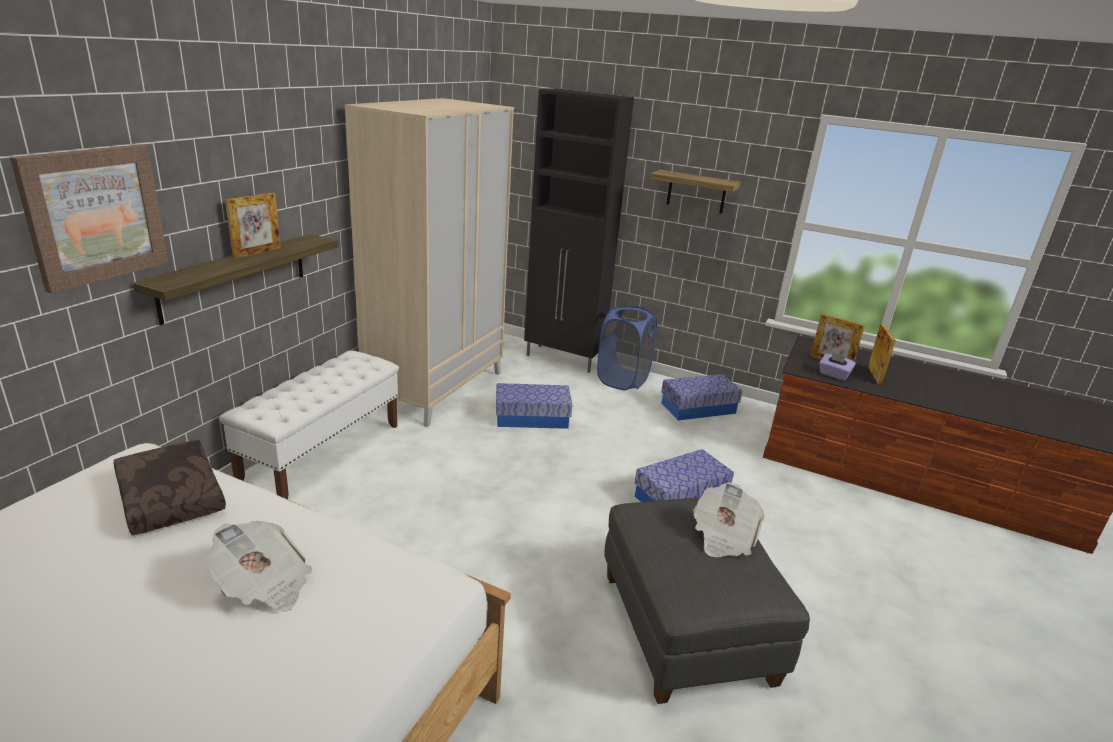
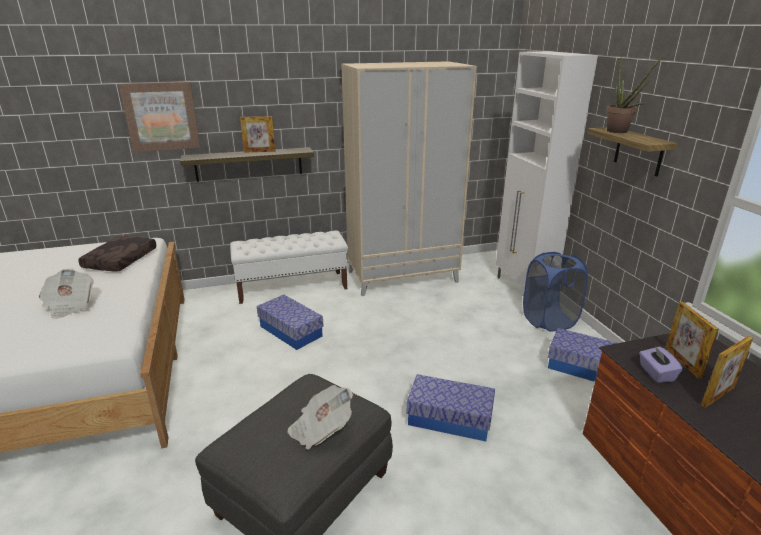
camera: 50 degrees right, 0 degrees up
(532, 418) = (432, 317): storage box -> storage box (291, 331)
(564, 359) = (523, 289): black cabinet -> white cabinet
(682, 175) = (620, 132): none -> potted plant

